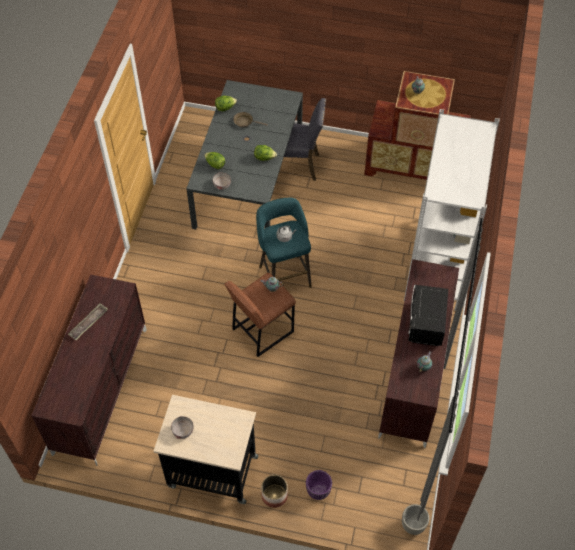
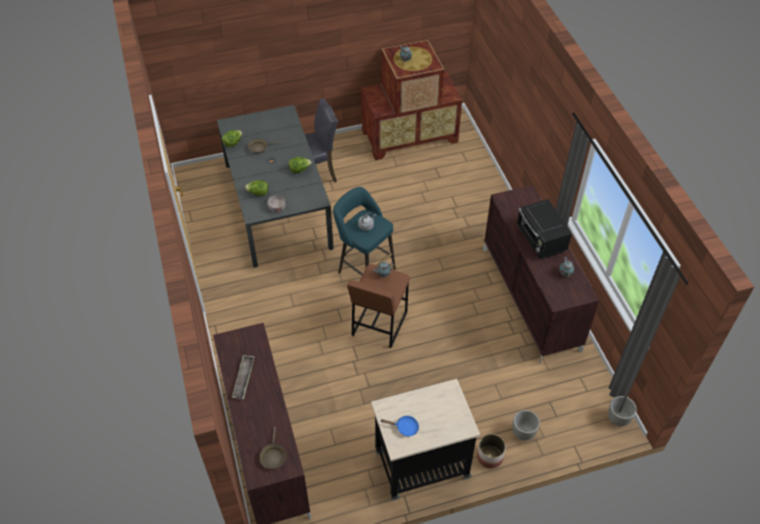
camera: 30 degrees left, 5 degrees down
(68, 398) = (273, 456): none -> brown frying pan
(182, 430) = (404, 427): grey bowl -> blue frying pan
(318, 491) = (523, 433): purple planter -> grey planter
(438, 263) = (485, 203): white bookcase -> none

